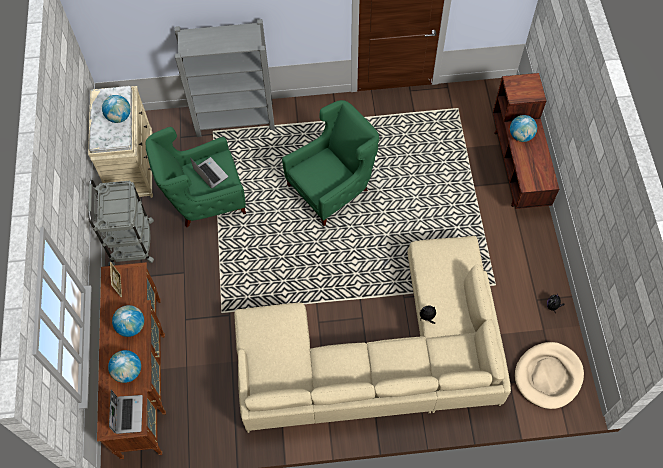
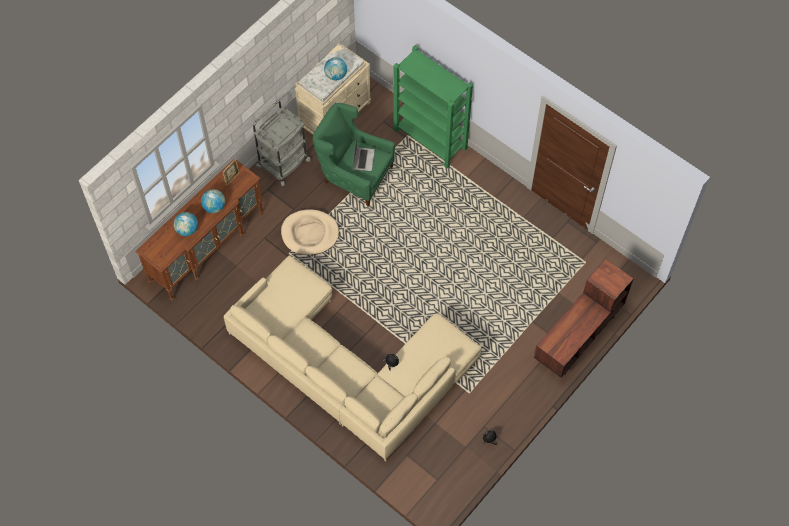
camera: 45 degrees right, 0 degrees up
(128, 414) = (164, 252): laptop -> none
(235, 119) = (430, 139): grey bookcase -> green bookcase
(332, 187) = (440, 238): green armchair -> none
(521, 136) = (582, 311): globe -> none
(548, 376) = (434, 475): beige dog bed -> beige dog bed (310, 234)

